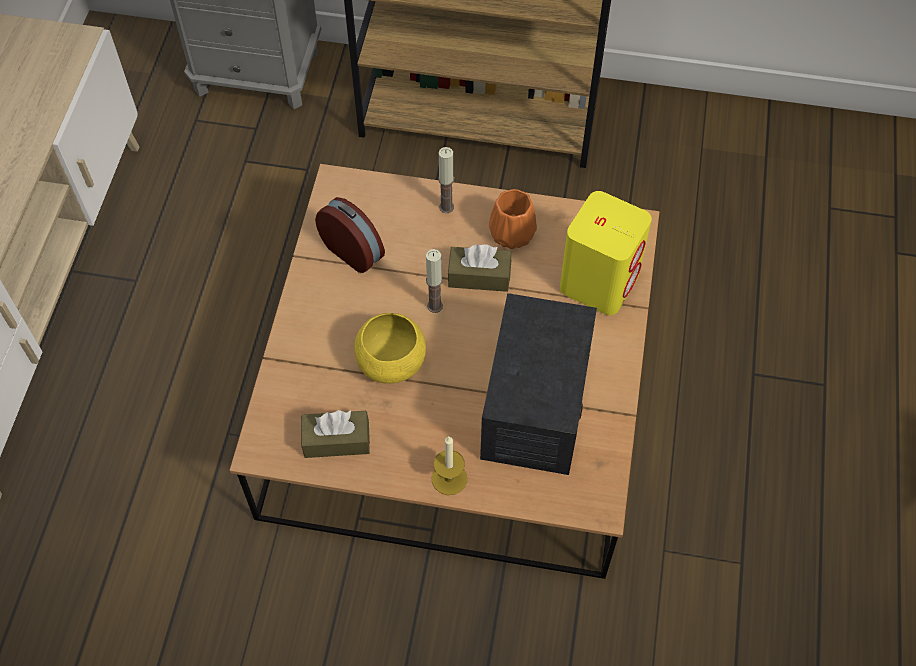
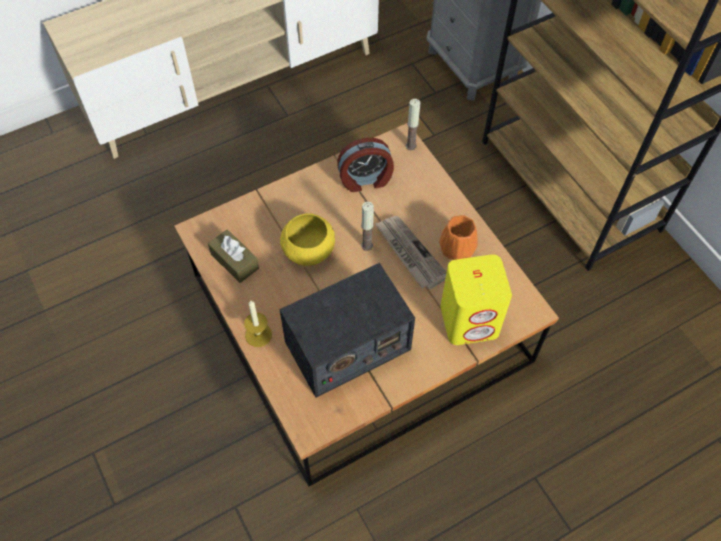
camera: 50 degrees right, 0 degrees up
(354, 250) = (365, 180): alarm clock -> alarm clock turned 75 degrees clockwise
(446, 207) = (441, 202): candle -> candle (411, 146)
(479, 276) = (409, 253): brown tissue box -> newspaper

